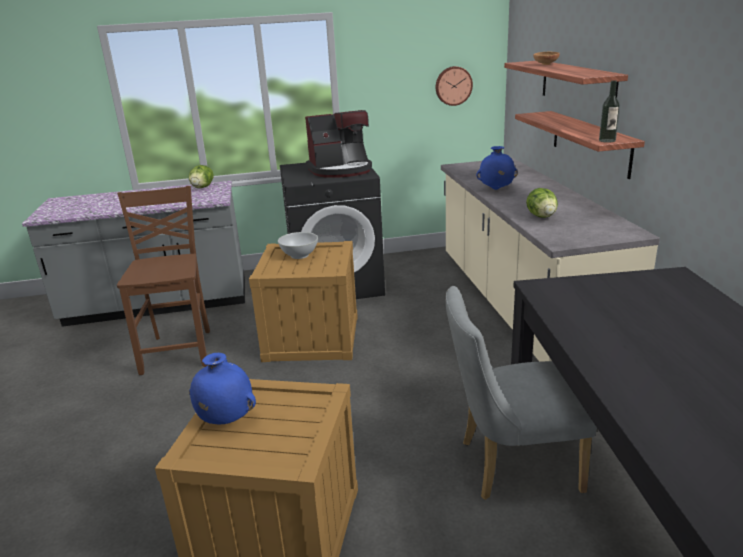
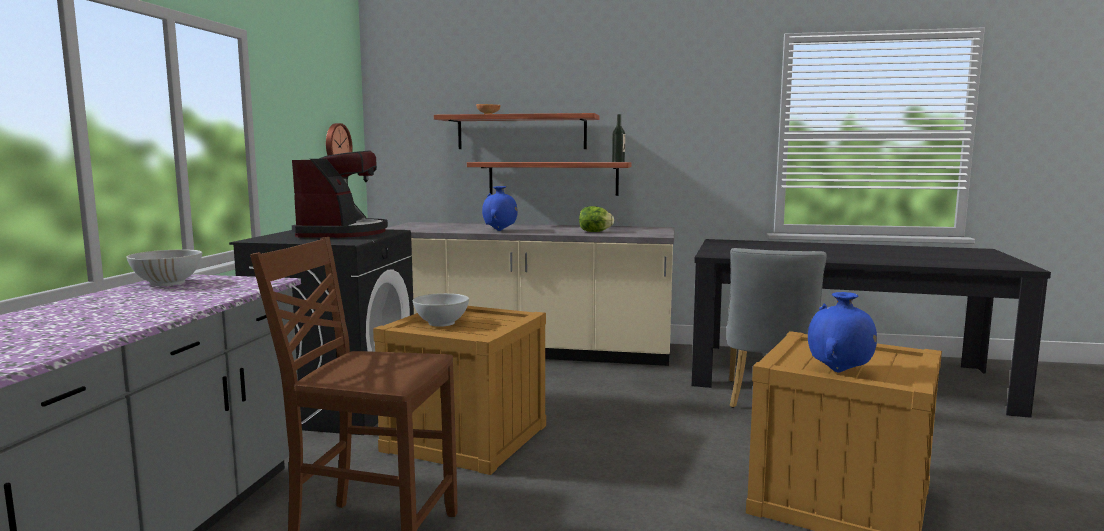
camera: 70 degrees left, 15 degrees down
(202, 187) = (167, 283): lettuce -> white bowl

